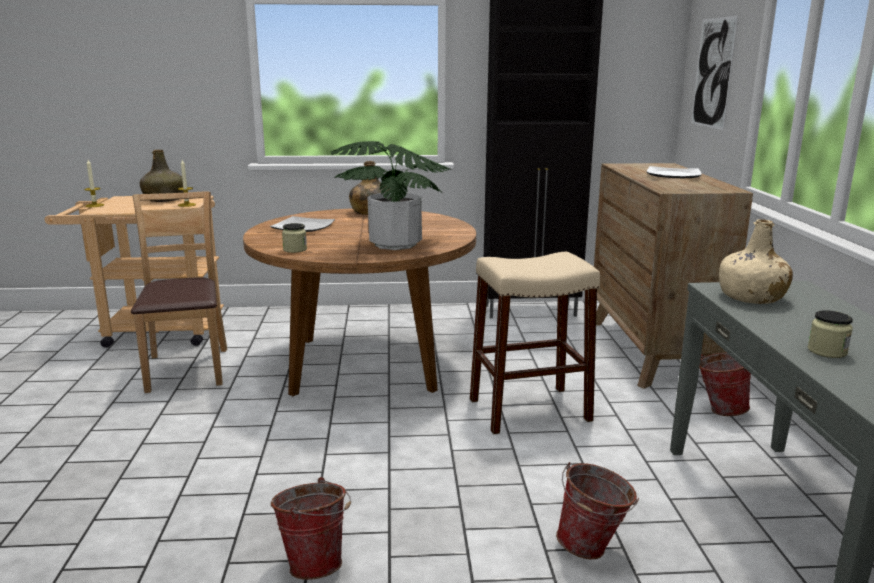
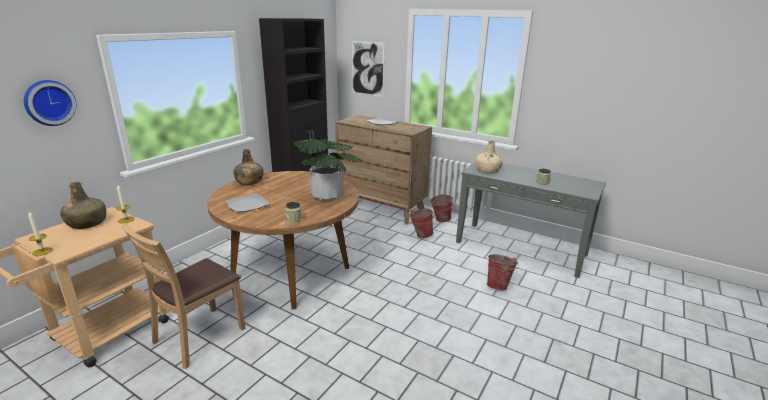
camera: 55 degrees left, 5 degrees up
(184, 66) = (49, 102): none -> wall clock
(187, 369) = (199, 336): brown chair -> brown chair turned 75 degrees counterclockwise
(315, 562) = (456, 353): bucket -> bucket (420, 235)
(529, 410) = (395, 253): beige stool -> none

